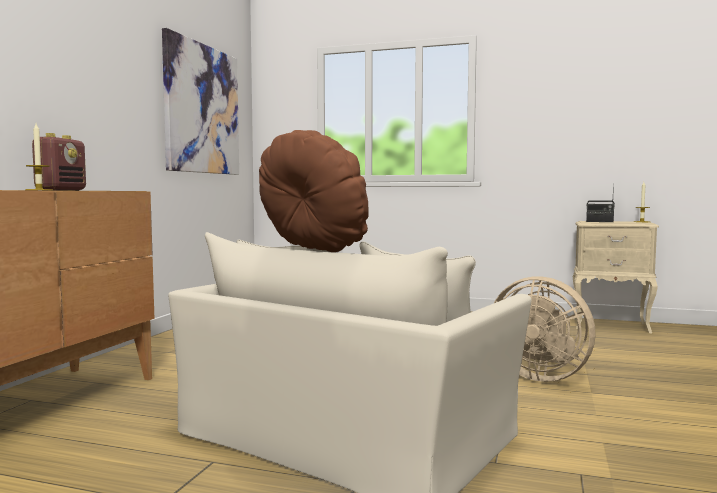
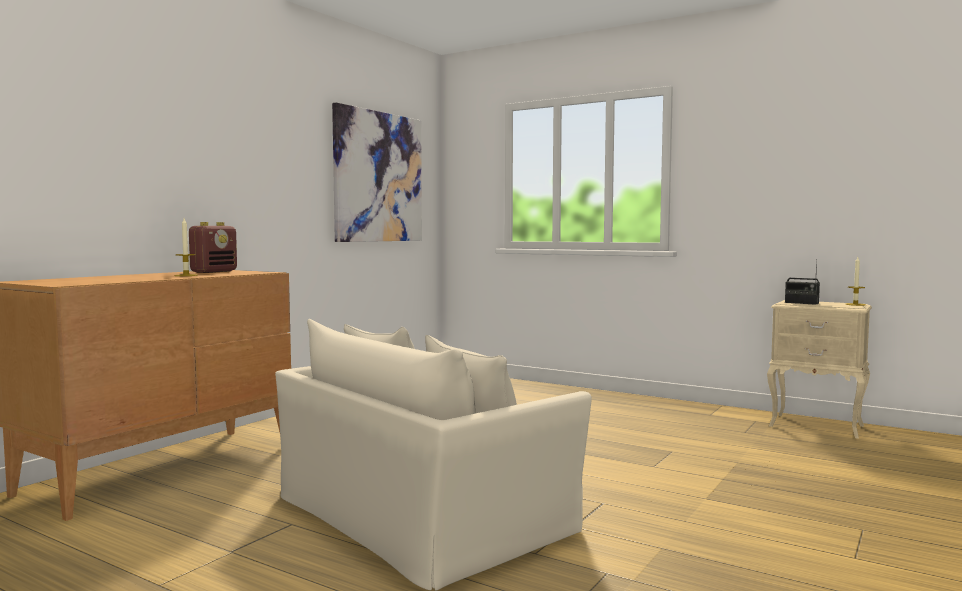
camera: 15 degrees right, 0 degrees up
(311, 251) = (374, 344): brown pillow -> none
(539, 376) = (666, 476): beige fan -> none

